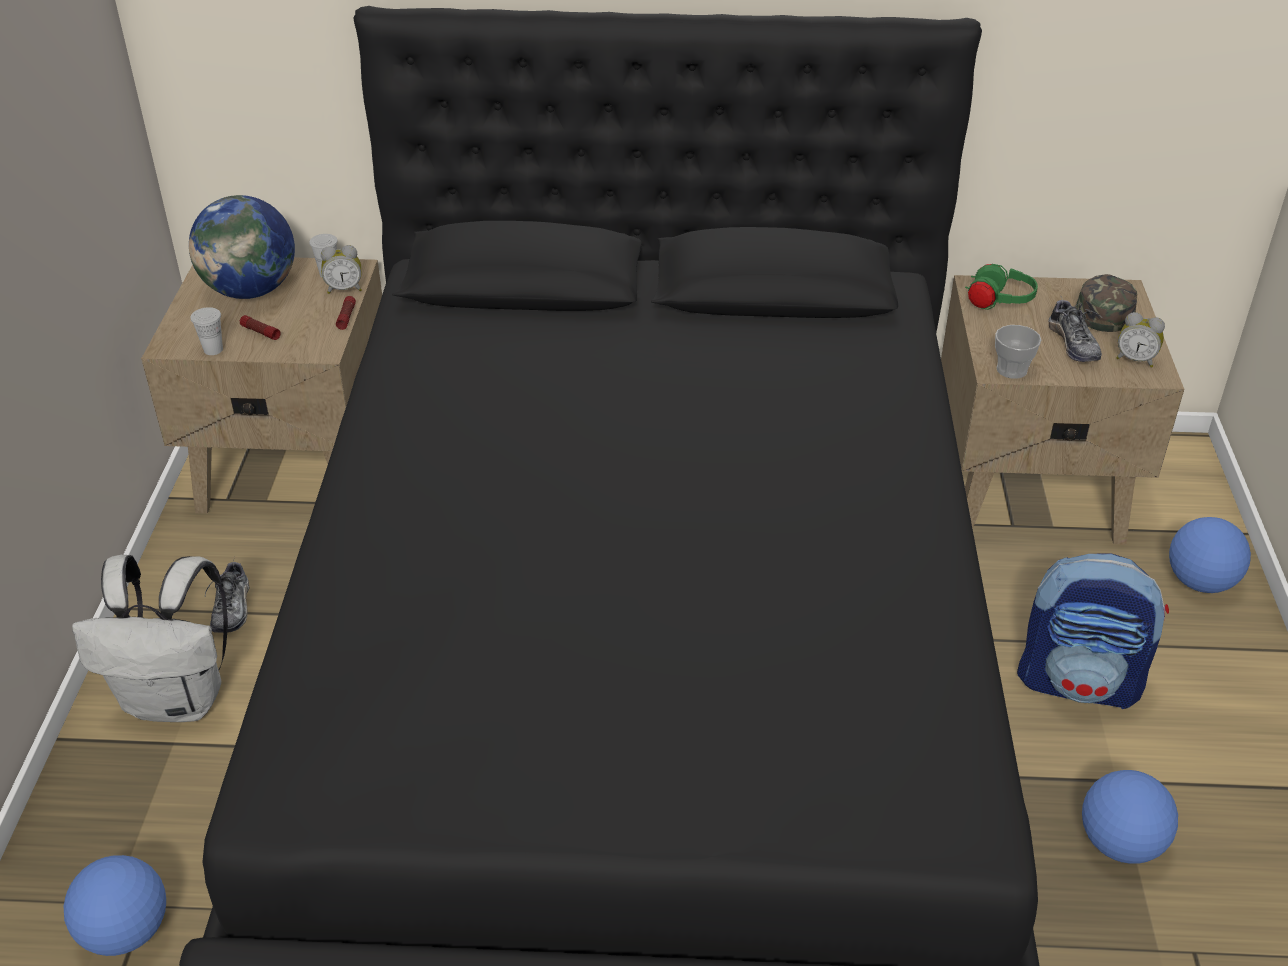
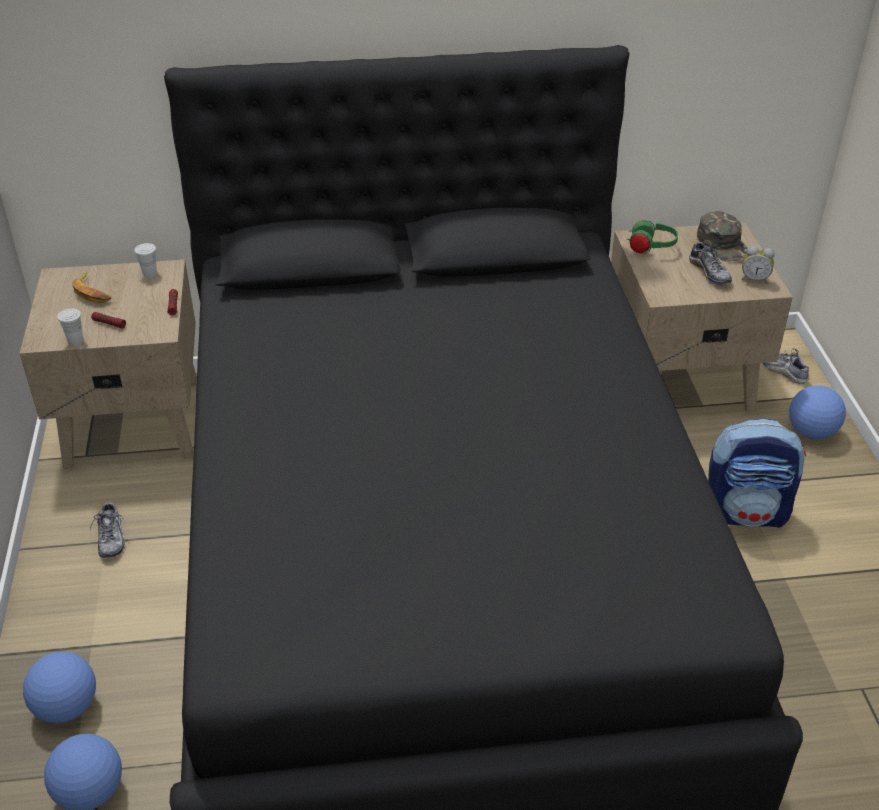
camera: 10 degrees left, 0 degrees up
(178, 699) = (86, 612): white backpack -> none
(251, 290) = (92, 292): globe -> banana
(344, 289) = (165, 284): alarm clock -> none
(1011, 370) = (671, 295): cup -> none
(1104, 307) = (724, 244): green cap -> green cap turned 150 degrees clockwise
(1120, 843) = (796, 621): football -> football (67, 707)
(1178, 492) = (782, 370): none -> shoe

